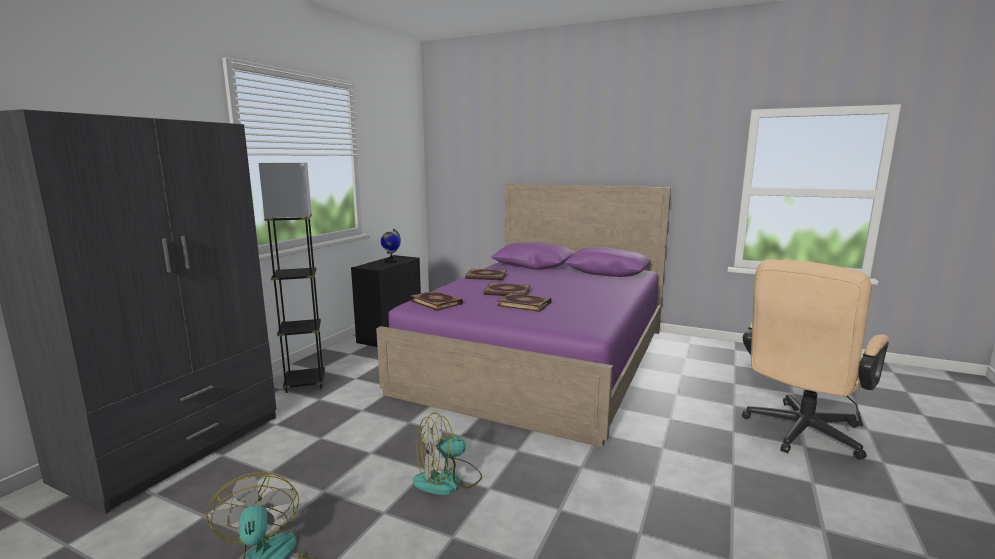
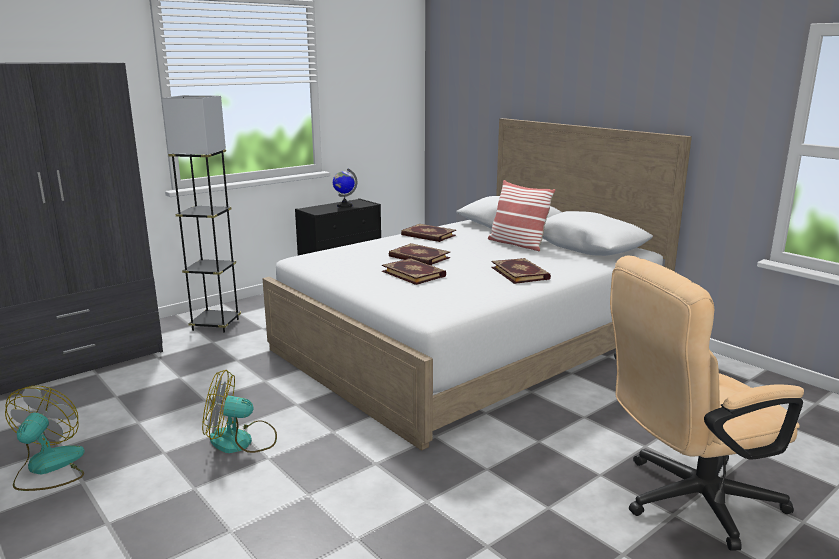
camera: 25 degrees right, 5 degrees up
(437, 302) = (329, 258): book -> book (520, 273)
(541, 358) = (471, 343): purple bed -> white bed
(560, 275) = (517, 244): none -> pillow

